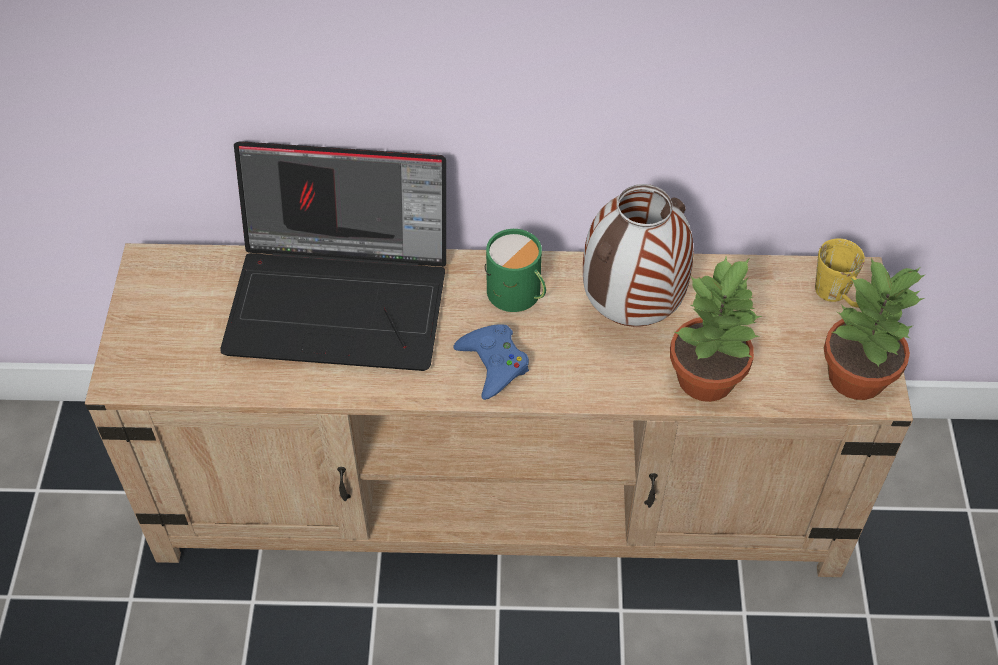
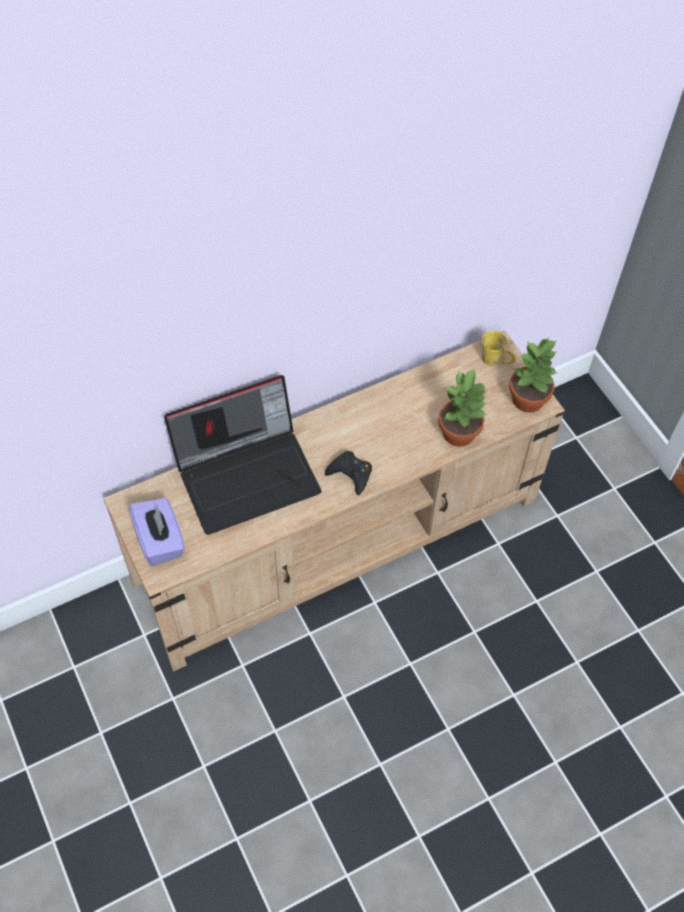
camera: 30 degrees left, 5 degrees up
(156, 334) = (160, 540): none -> purple tissue box
(493, 364) = (350, 474): blue game controller -> black game controller
(518, 294) = (338, 431): green mug -> none
(630, 314) = (402, 416): vase -> none

